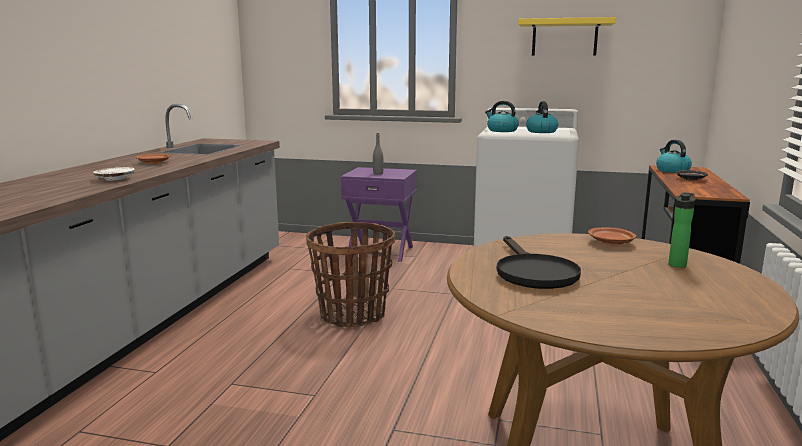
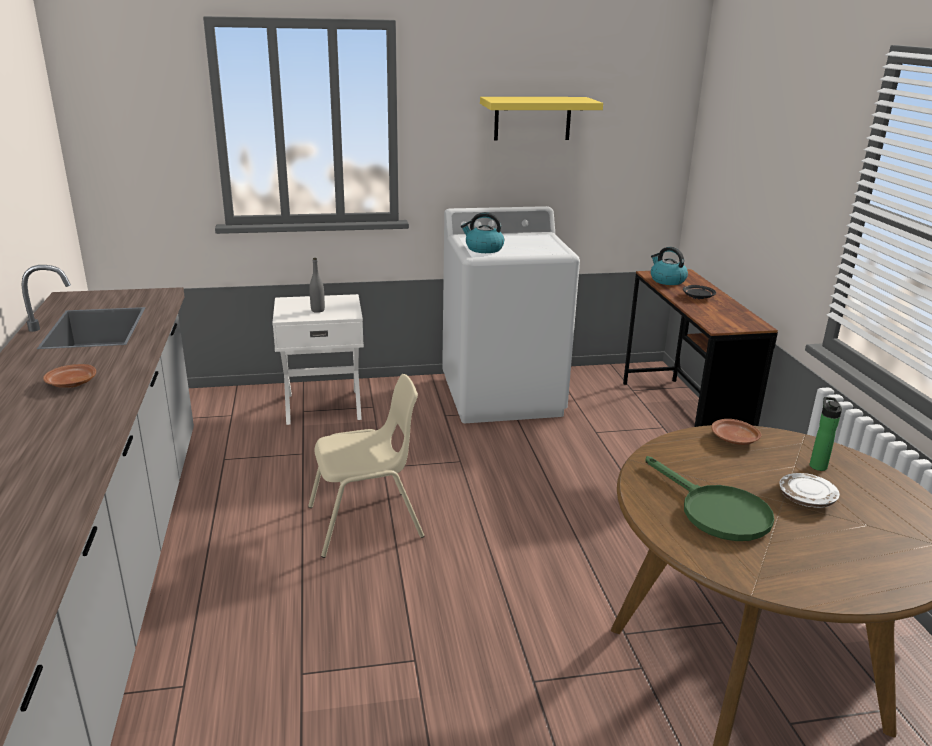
camera: 25 degrees left, 10 degrees up
(115, 179) = (72, 443): white plate -> white plate (806, 499)
(352, 315) = (367, 523): basket -> beige chair
(380, 251) = (323, 405): purple nightstand -> white nightstand
(532, 272) = (715, 511): black frying pan -> green frying pan
(541, 131) = (529, 247): kettle -> none

